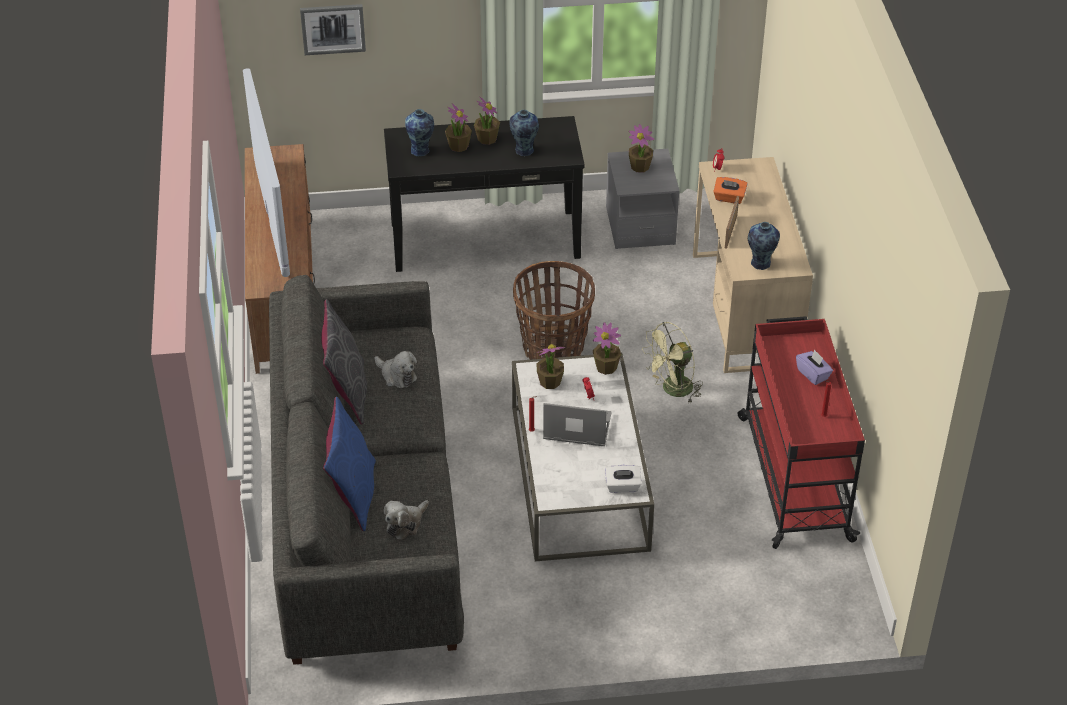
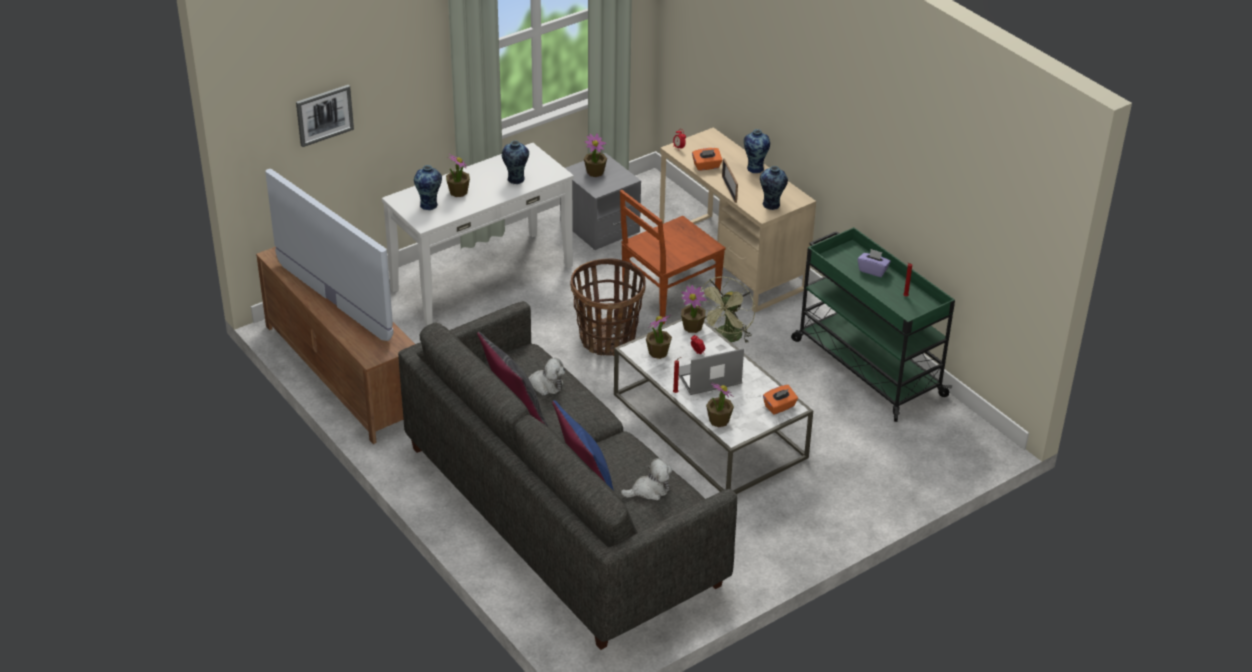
camera: 30 degrees left, 5 degrees down
(405, 524) = (649, 490): plush toy -> plush toy turned 120 degrees counterclockwise
(485, 240) = (482, 277): black console table -> white console table
(487, 139) = (477, 179): potted plant -> potted plant (718, 420)
(622, 487) = (779, 407): white tissue box -> orange tissue box
(650, 324) = (668, 296): none -> brown chair
(778, 216) = (755, 168): none -> vase
(793, 476) = (866, 367): red cart -> green cart

